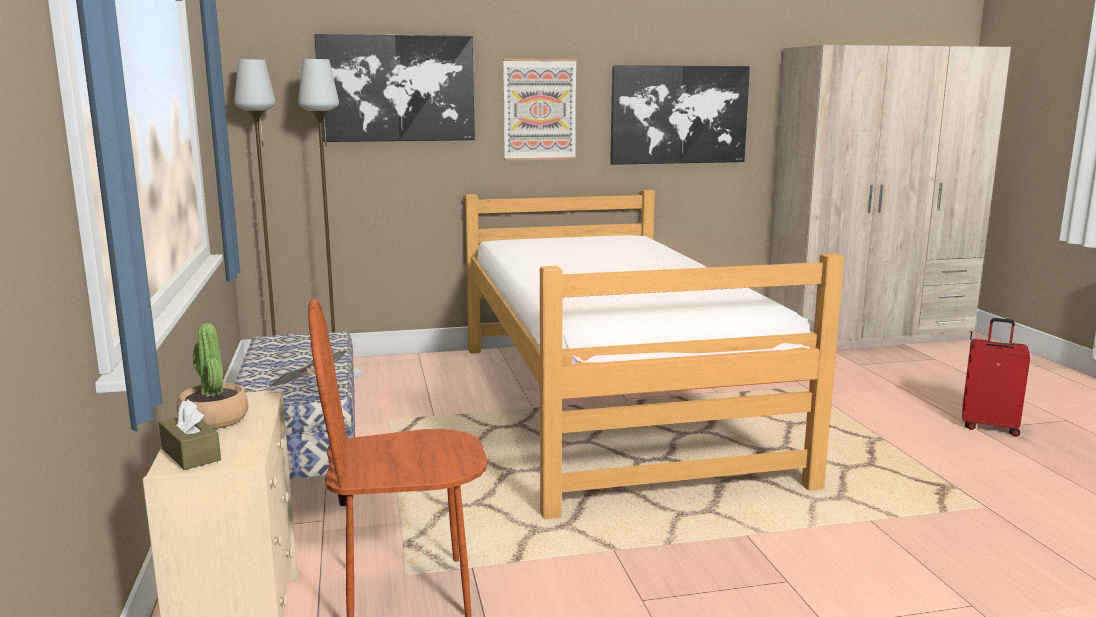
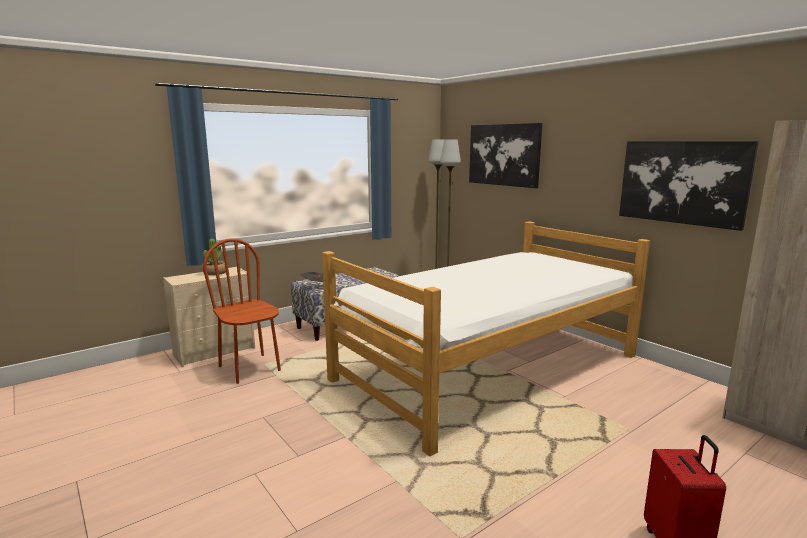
camera: 65 degrees right, 0 degrees up
(191, 454) = (182, 276): brown tissue box -> none
(539, 109) = (577, 171): picture -> none

